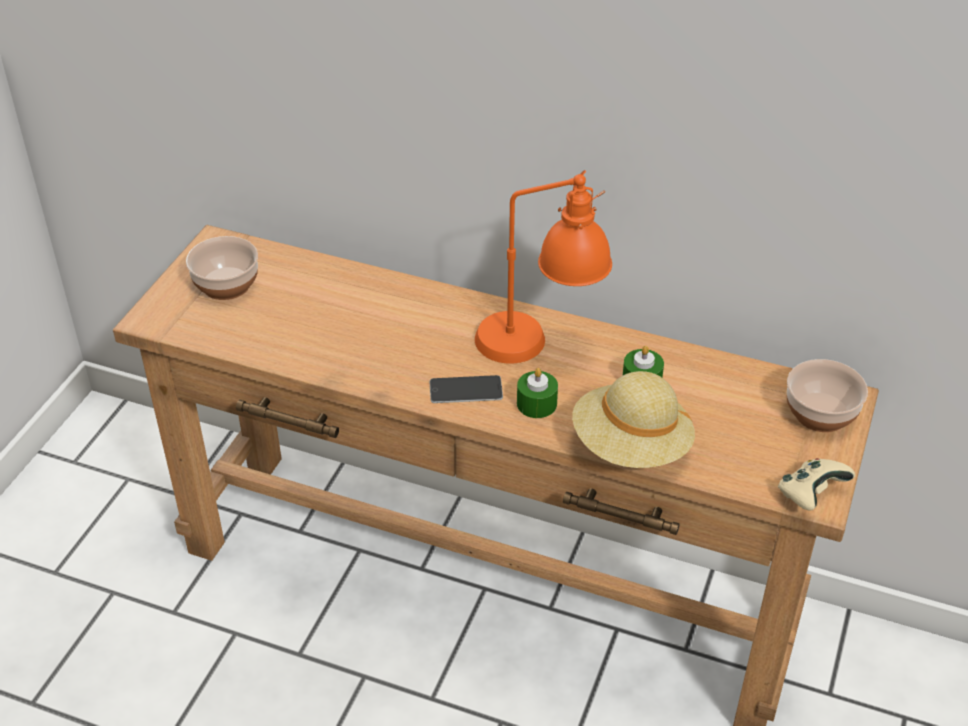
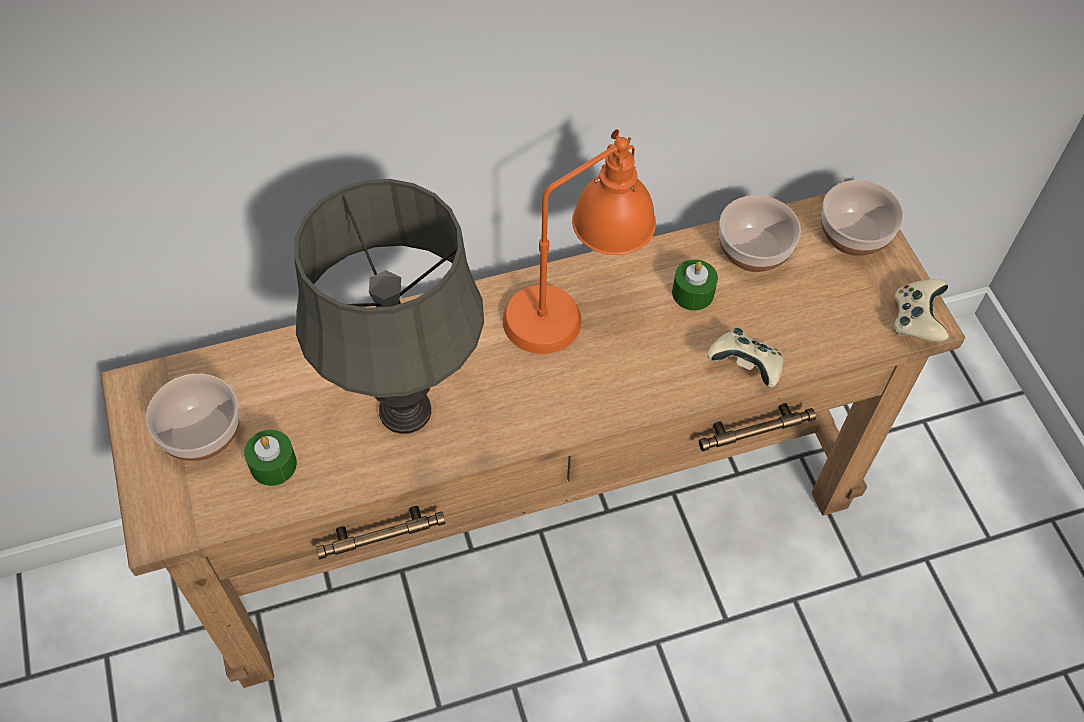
camera: 40 degrees left, 15 degrees up
(361, 340) = (406, 410): none -> grey table lamp
(466, 390) = (555, 401): phone -> none
(536, 404) = (630, 375): green candle -> green candle (273, 464)
(631, 446) = (746, 367): beige hat -> beige game controller
(721, 380) = (752, 250): none -> bowl

